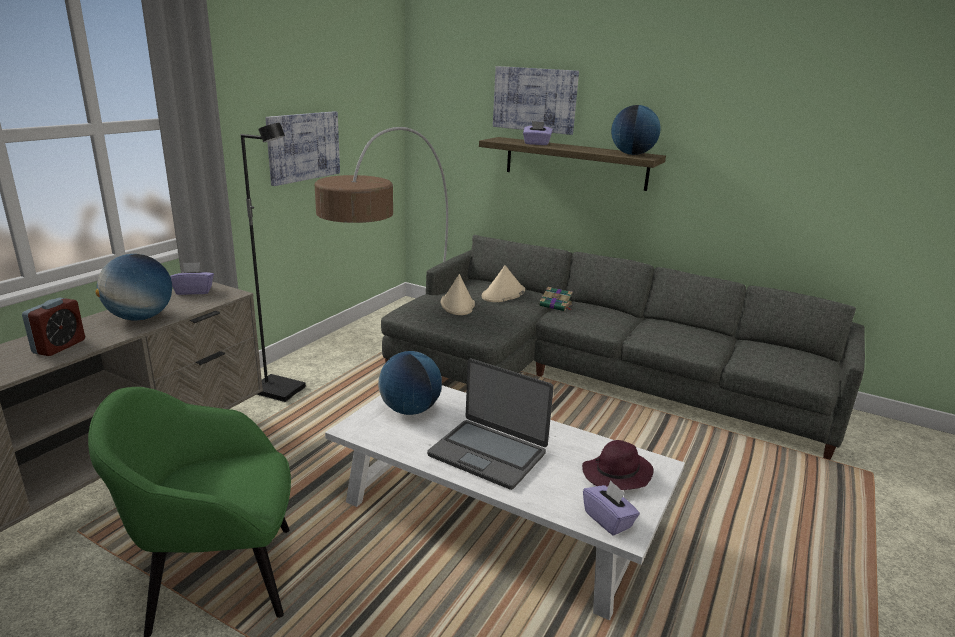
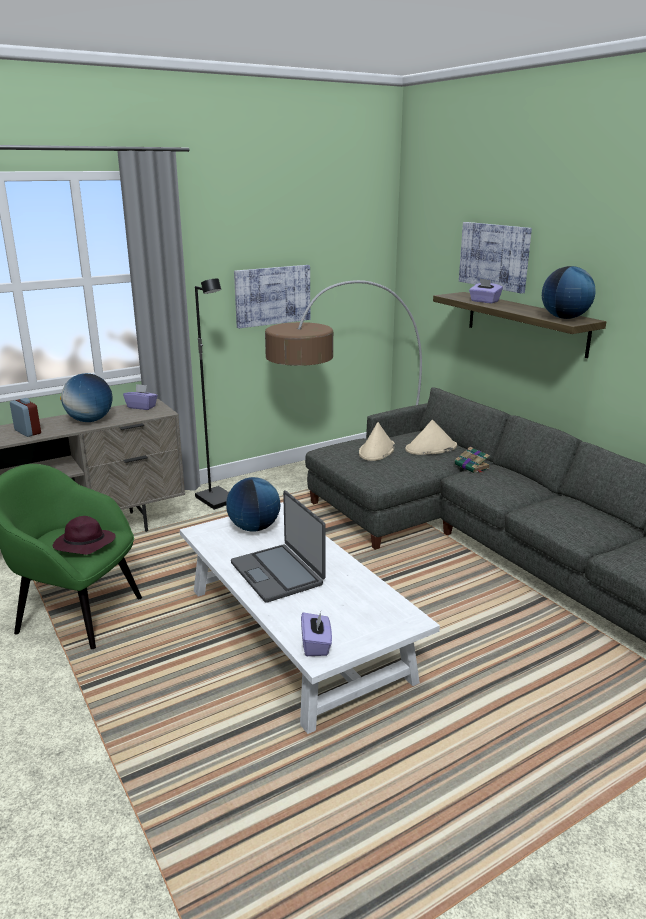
camera: 30 degrees right, 0 degrees up
(59, 346) = (27, 432): alarm clock -> alarm clock turned 90 degrees counterclockwise
(616, 475) = (363, 617): purple hat -> purple hat (83, 544)

